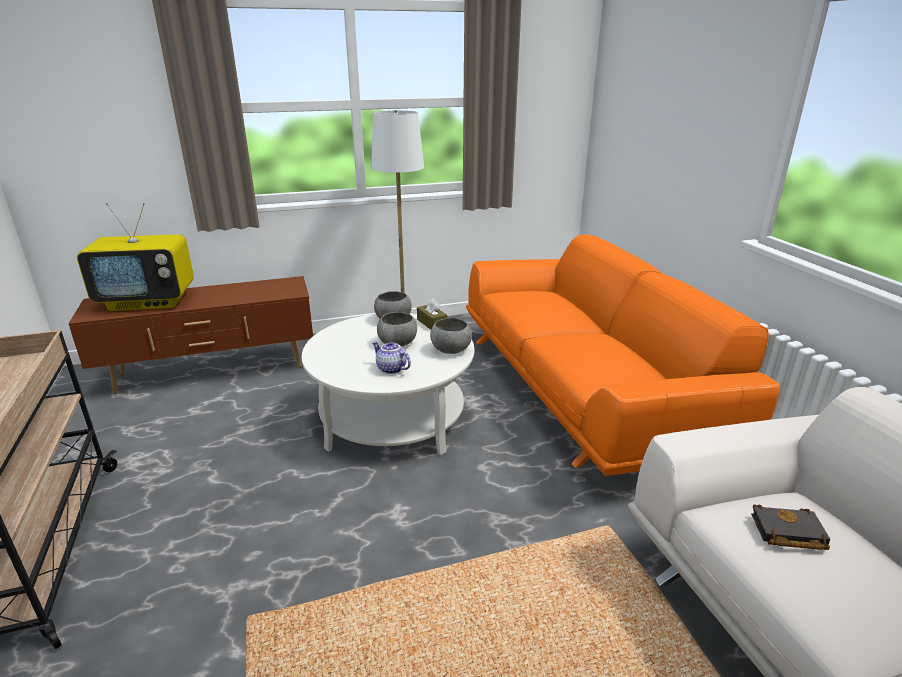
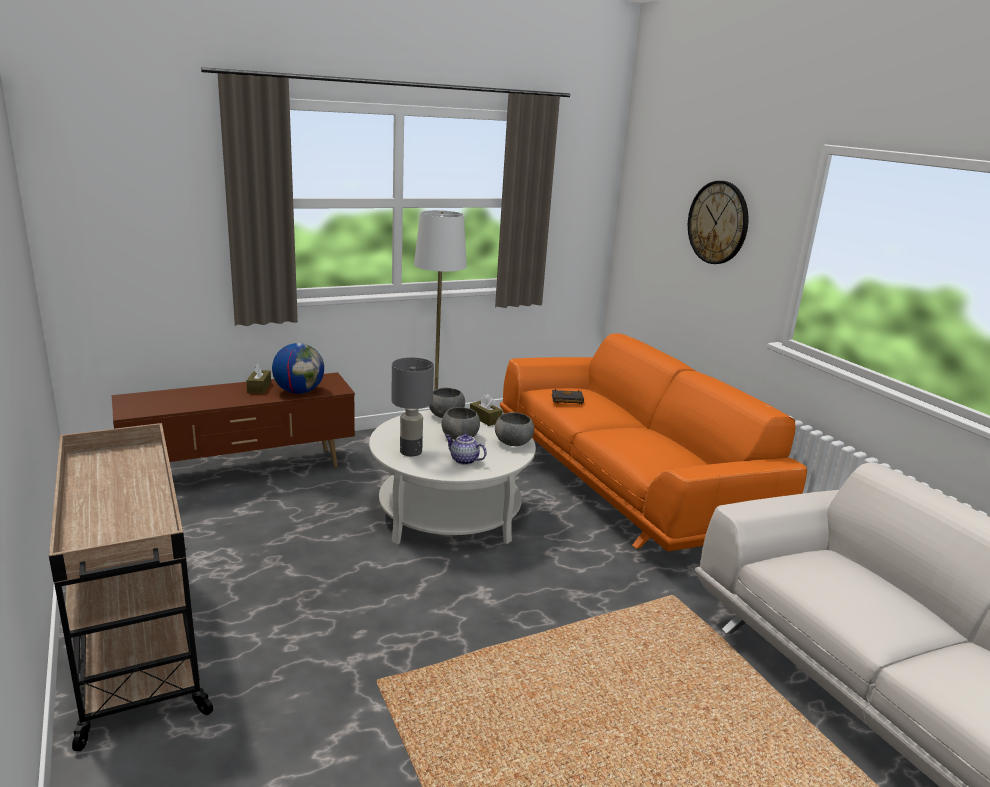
camera: 10 degrees left, 5 degrees down
(149, 302) = (187, 398): television -> none
(221, 291) = (259, 387): none -> brown tissue box
(256, 295) = (299, 392): none -> globe
(340, 359) = (410, 452): none -> grey table lamp
(691, 107) = (718, 222): none -> wall clock
(786, 533) = (826, 572): black book -> black book (566, 400)

